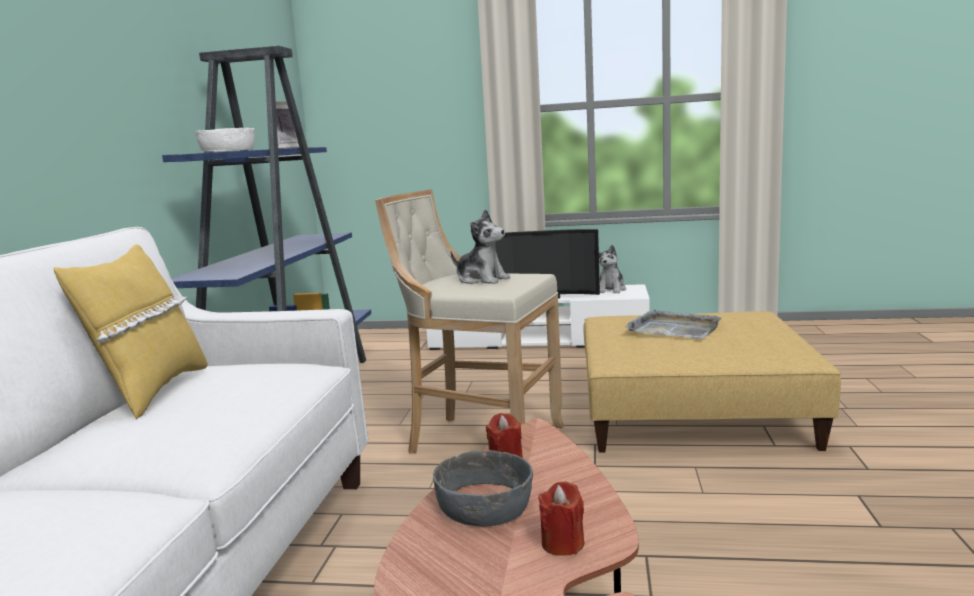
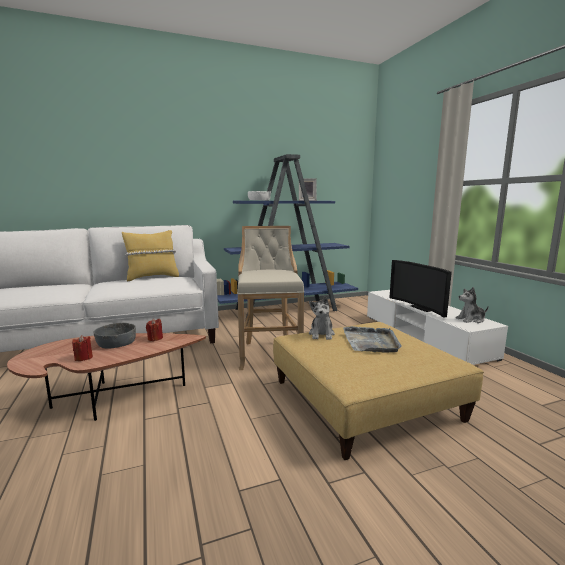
camera: 60 degrees right, 0 degrees up
(481, 280) = (275, 274): plush toy -> plush toy (321, 334)

